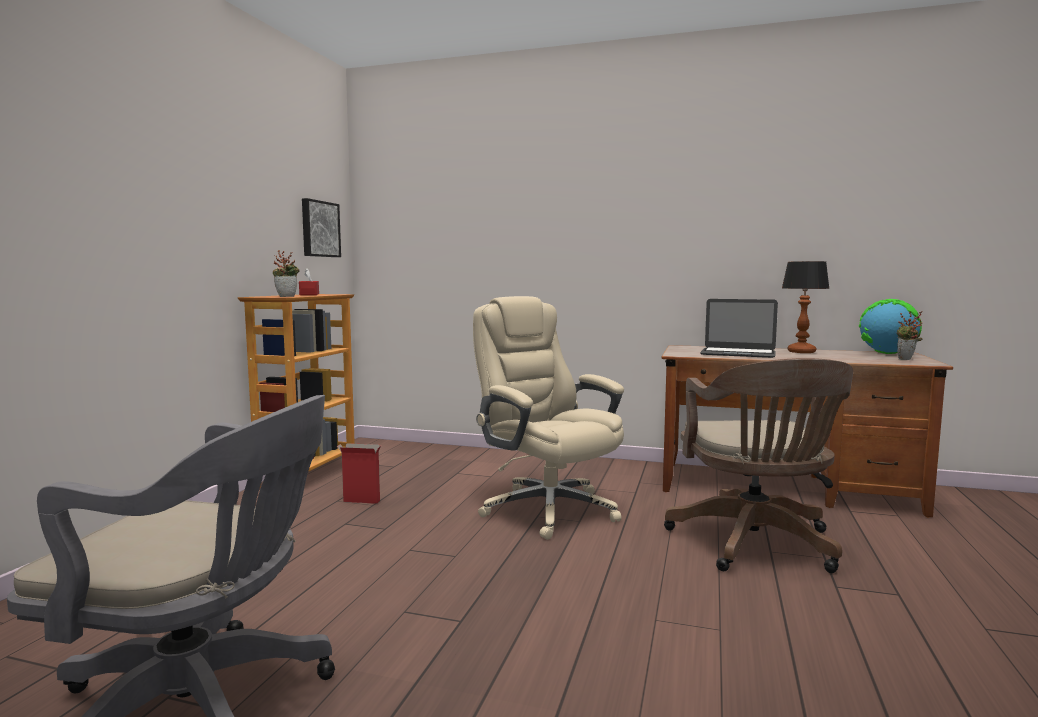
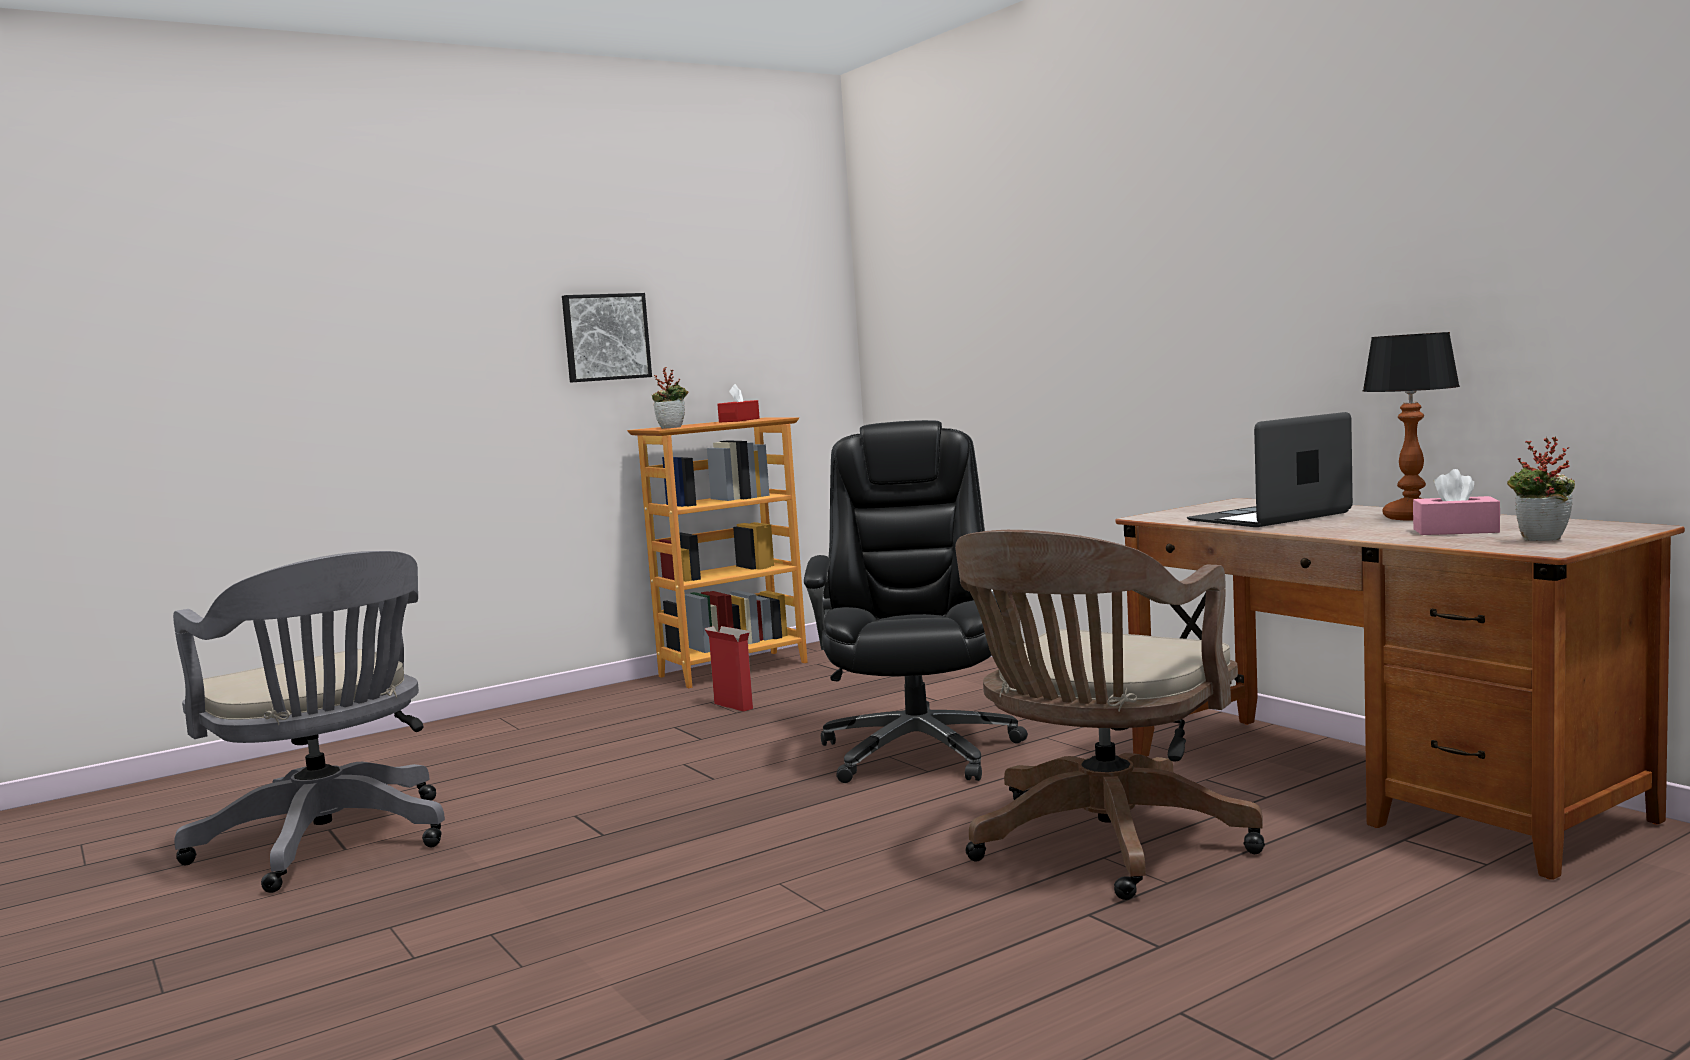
camera: 40 degrees right, 0 degrees up
(319, 229) = (783, 323): picture -> picture (605, 337)
(547, 509) = (919, 750): beige office chair -> black office chair
(738, 353) = (1269, 517): laptop -> laptop turned 90 degrees clockwise
(852, 357) = (1455, 531): none -> pink tissue box
(886, 353) = (1585, 526): globe -> none

